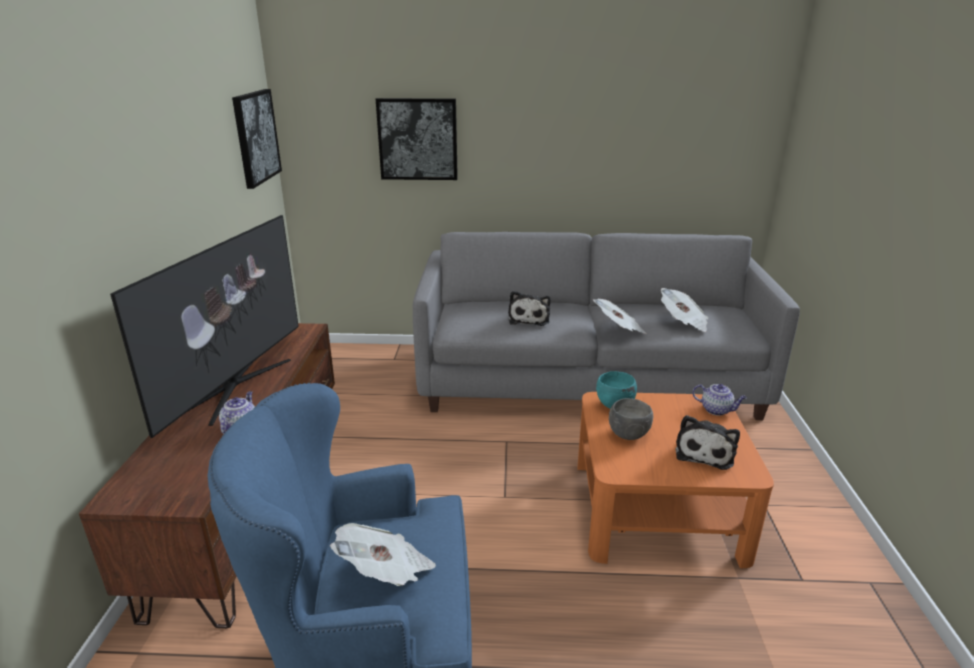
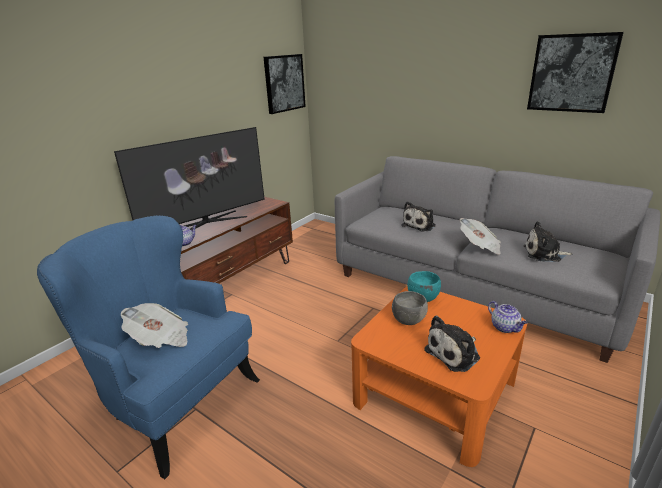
camera: 35 degrees right, 0 degrees up
(418, 139) = (384, 88): picture -> picture (572, 73)
(683, 322) = (544, 254): newspaper -> plush toy

